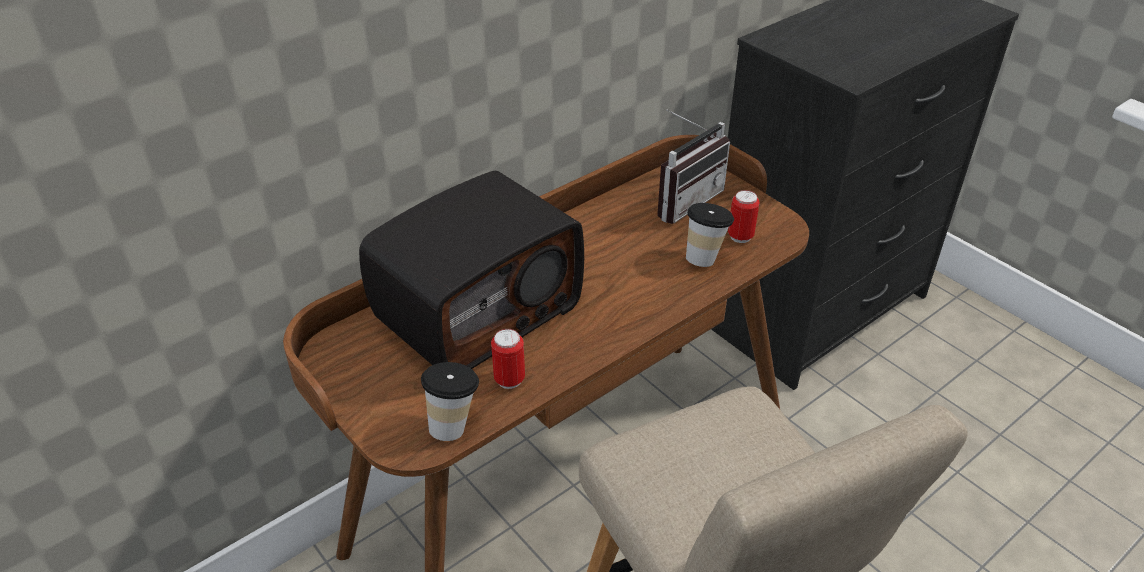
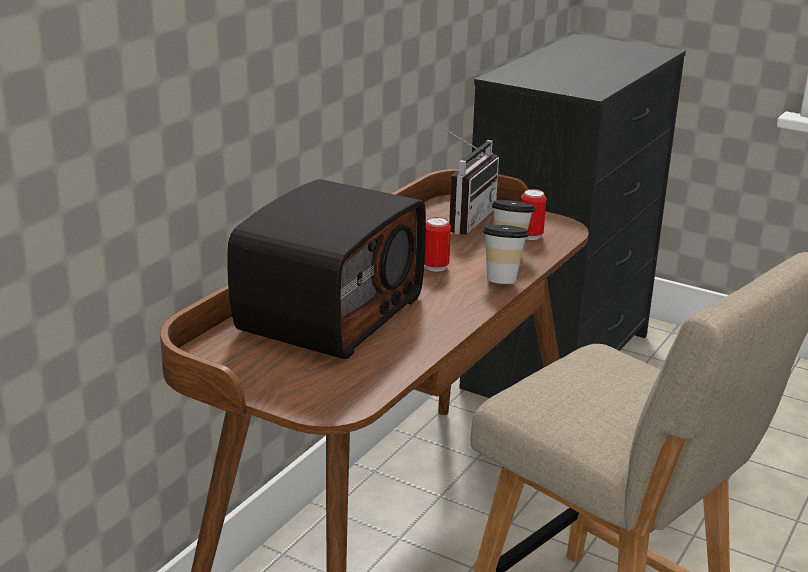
camera: 20 degrees left, 15 degrees down
(454, 424) = (364, 388): cup -> cup (502, 279)
(509, 380) = (394, 352): can -> can (435, 267)

